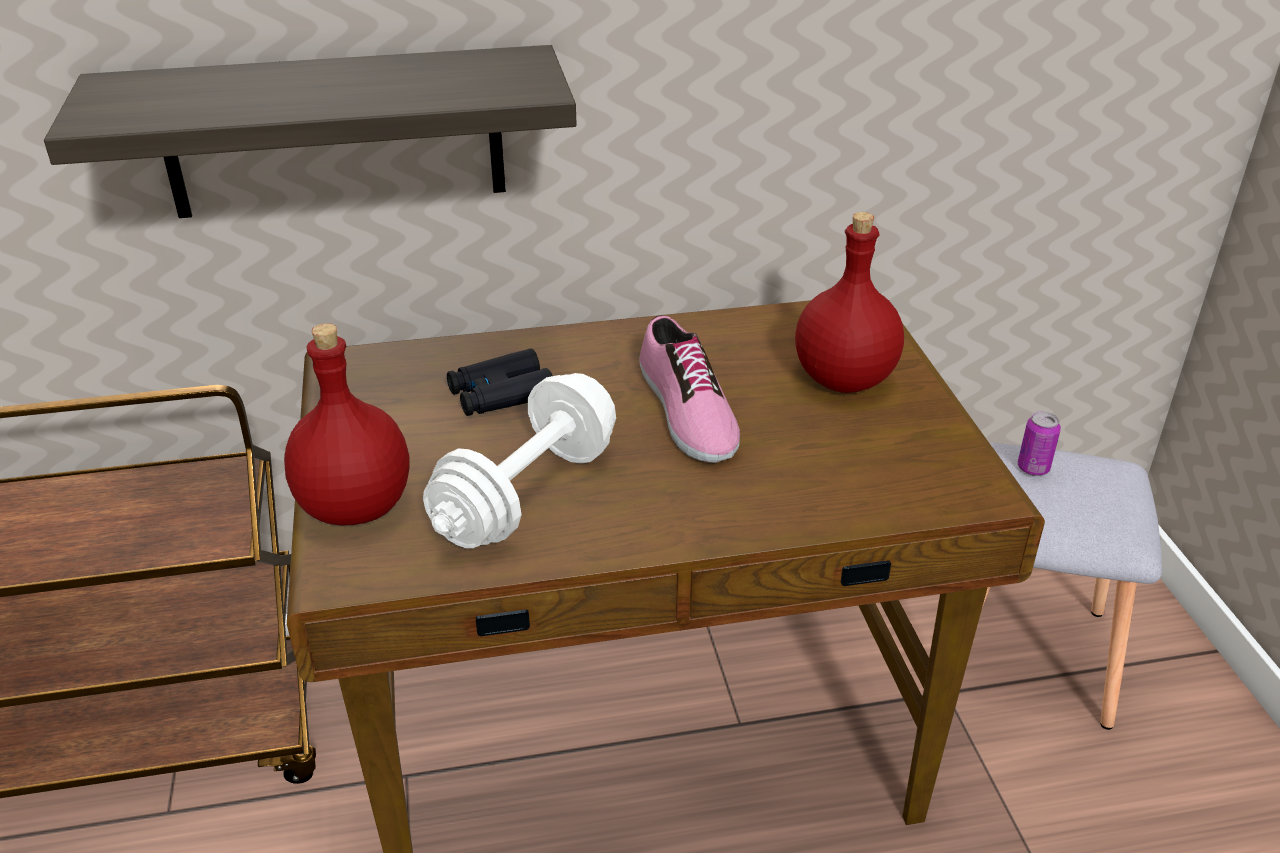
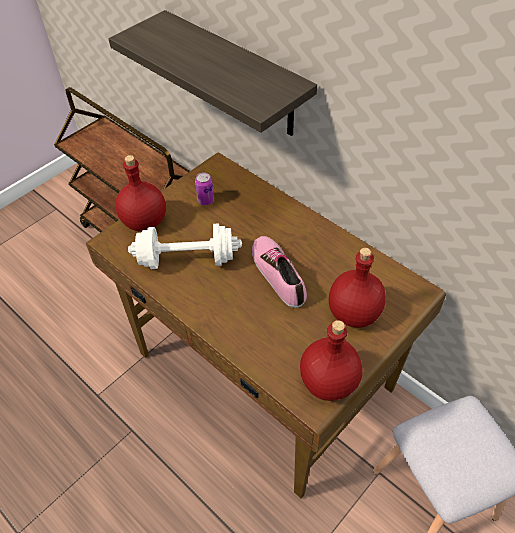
camera: 55 degrees right, 15 degrees up
(500, 394) = (238, 216): black binoculars -> none
(685, 411) = (278, 274): shoe -> shoe turned 120 degrees clockwise
(954, 459) = (329, 382): none -> red bottle
(1033, 468) = (466, 427): can -> can (206, 200)

